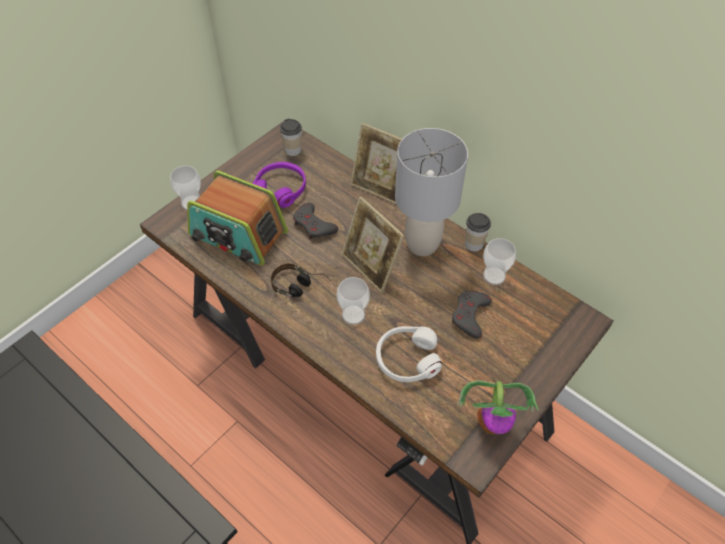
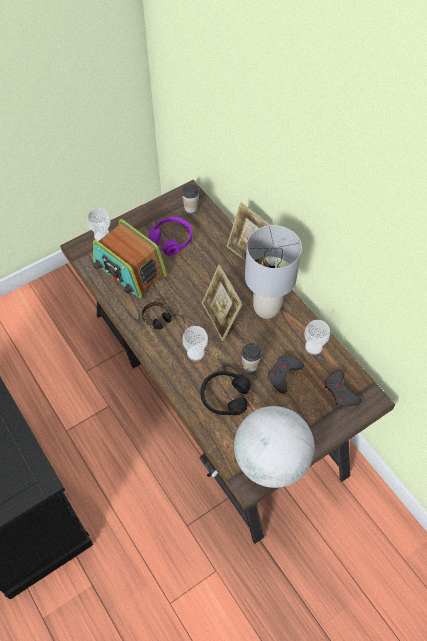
camera: 15 degrees right, 5 degrees up
(314, 225) = (188, 274): grey game controller -> grey game controller (341, 391)
(407, 359) = (224, 396): white headphones -> black headphones
(474, 244) = (307, 317): cup -> cup (250, 365)
(492, 423) = (271, 460): potted plant -> globe

